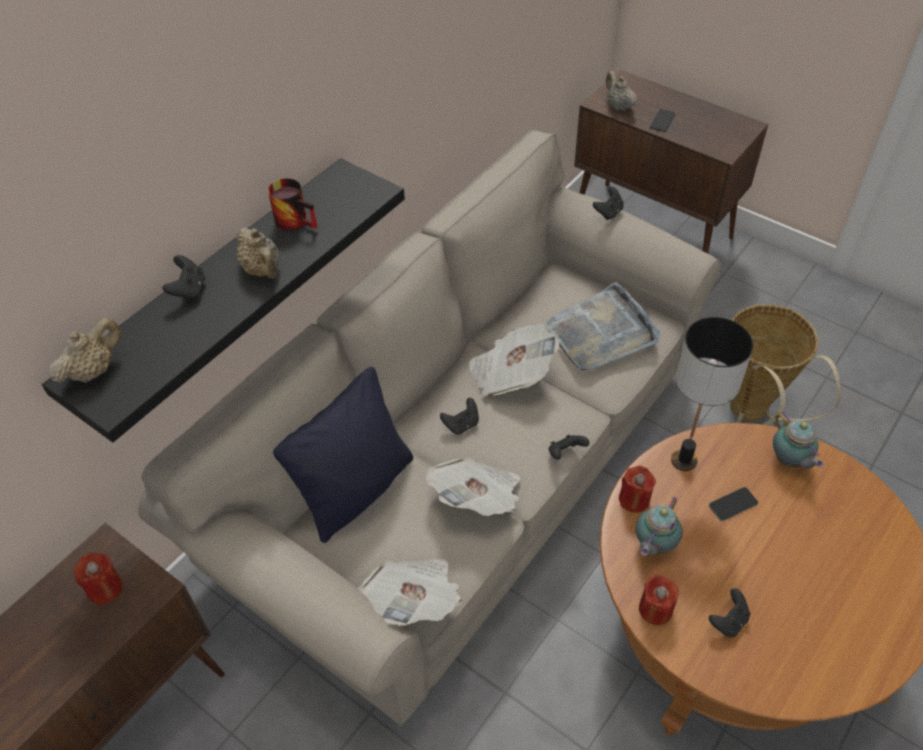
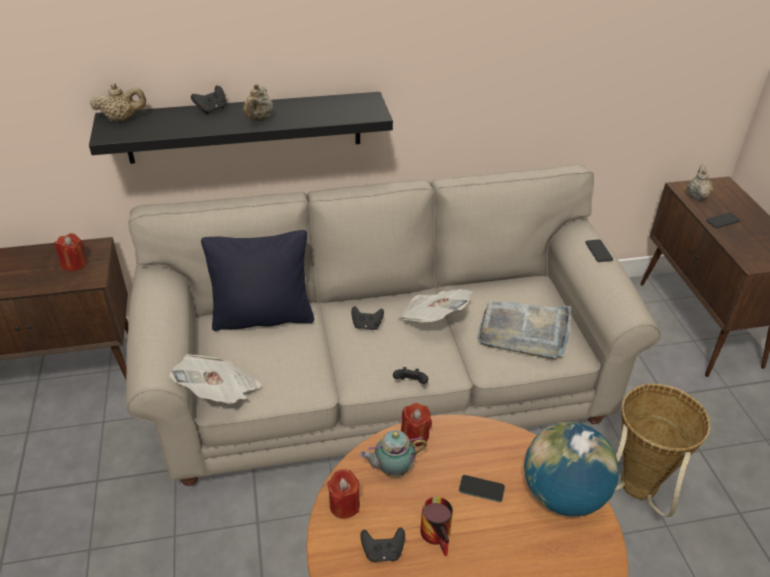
camera: 40 degrees right, 10 degrees down
(297, 220) = (311, 107): mug -> mug (439, 535)
(478, 499) = (324, 370): newspaper -> none
(608, 213) = (598, 251): black game controller -> phone
(684, 461) = (480, 439): table lamp -> none
(789, 461) = (563, 495): teapot -> globe

